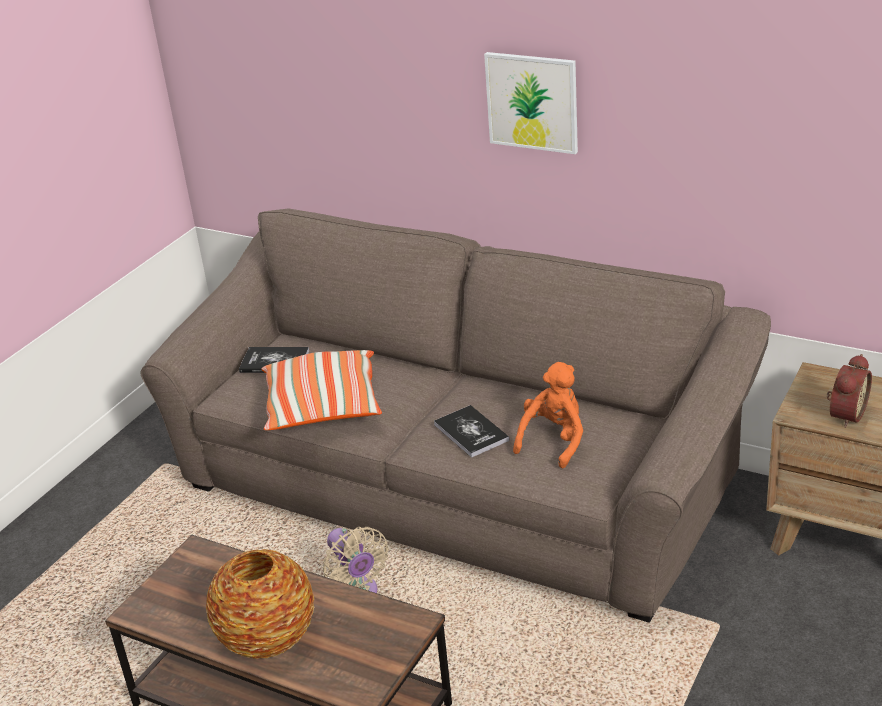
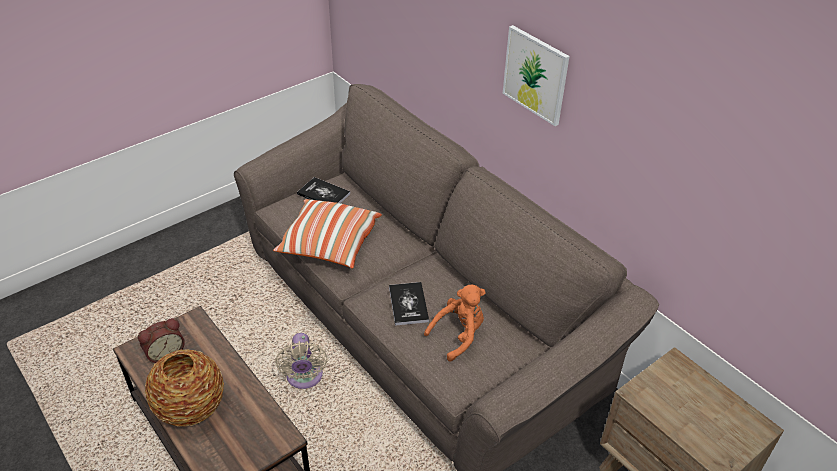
camera: 20 degrees right, 10 degrees up
(844, 414) = (674, 410): alarm clock -> alarm clock (165, 353)

